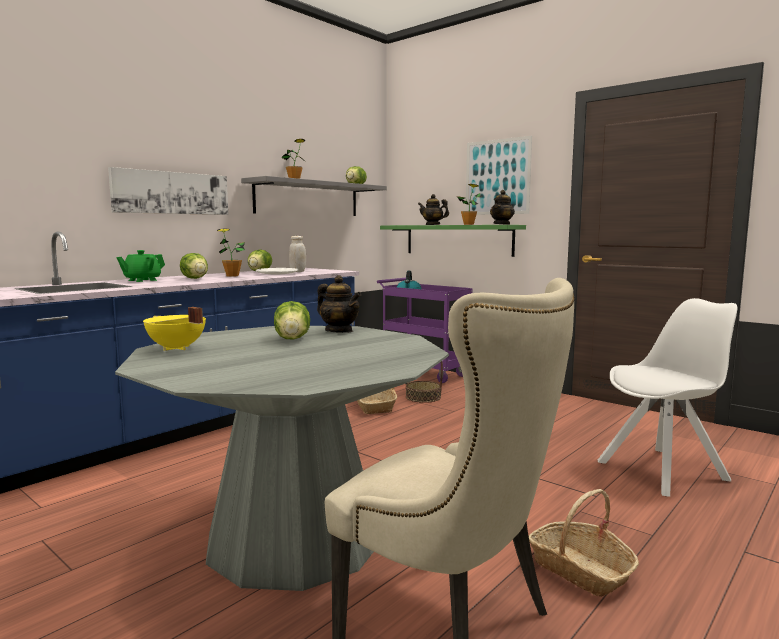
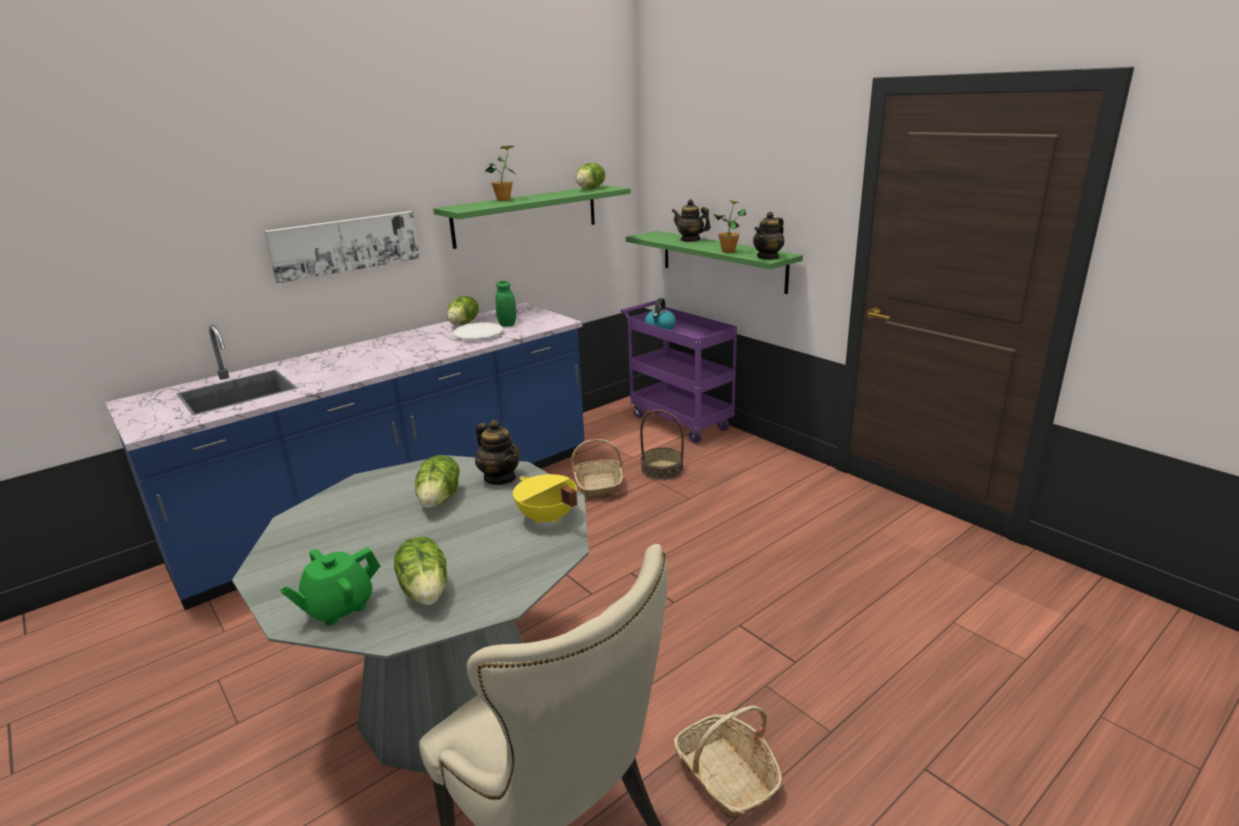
camera: 10 degrees right, 15 degrees up
(142, 280) = (317, 363): green teapot -> green teapot (338, 607)
(176, 348) = (310, 521): yellow cooking pot -> yellow cooking pot (546, 518)
(195, 278) = (377, 356): lettuce -> lettuce (426, 590)
(232, 276) = (423, 343): potted plant -> none
(297, 271) = (507, 324): white jar -> green jar
(308, 199) = (526, 215): grey shelf -> green shelf
(497, 177) = (770, 185): picture -> none
(664, 471) = (897, 624): white chair -> none

